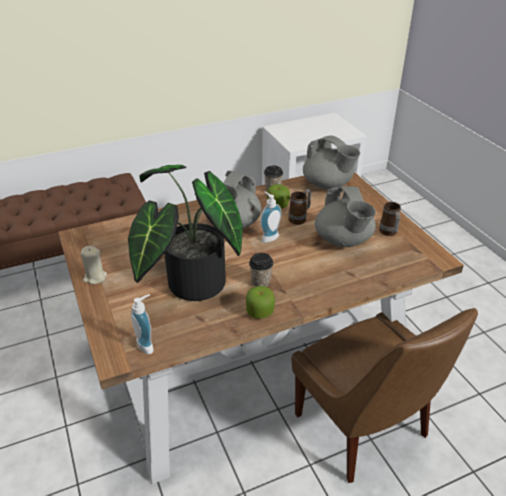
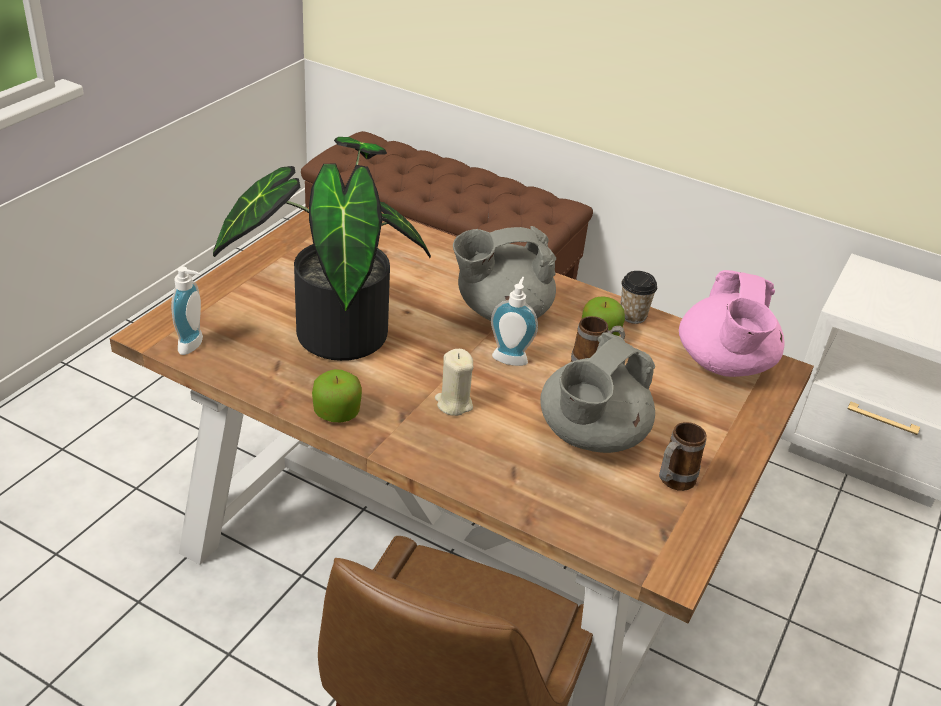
camera: 50 degrees right, 0 degrees up
(95, 277) = (275, 255): beige candle -> beige candle (453, 403)
(261, 282) = (400, 389): cup -> none
(328, 185) = (724, 365): grey teapot -> pink teapot

